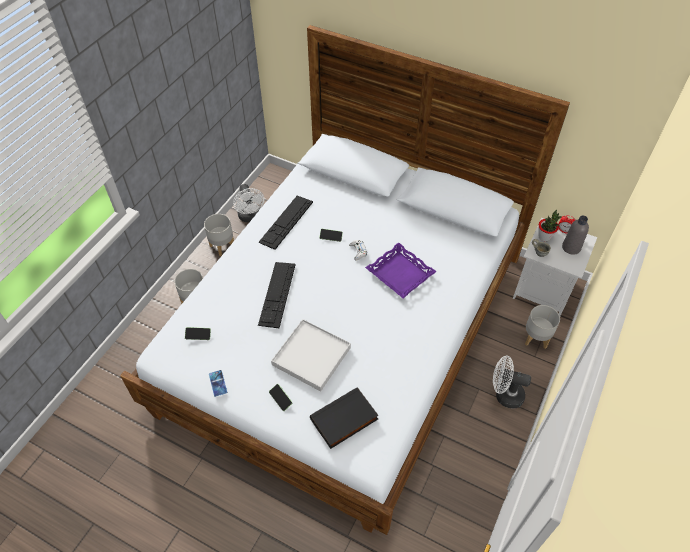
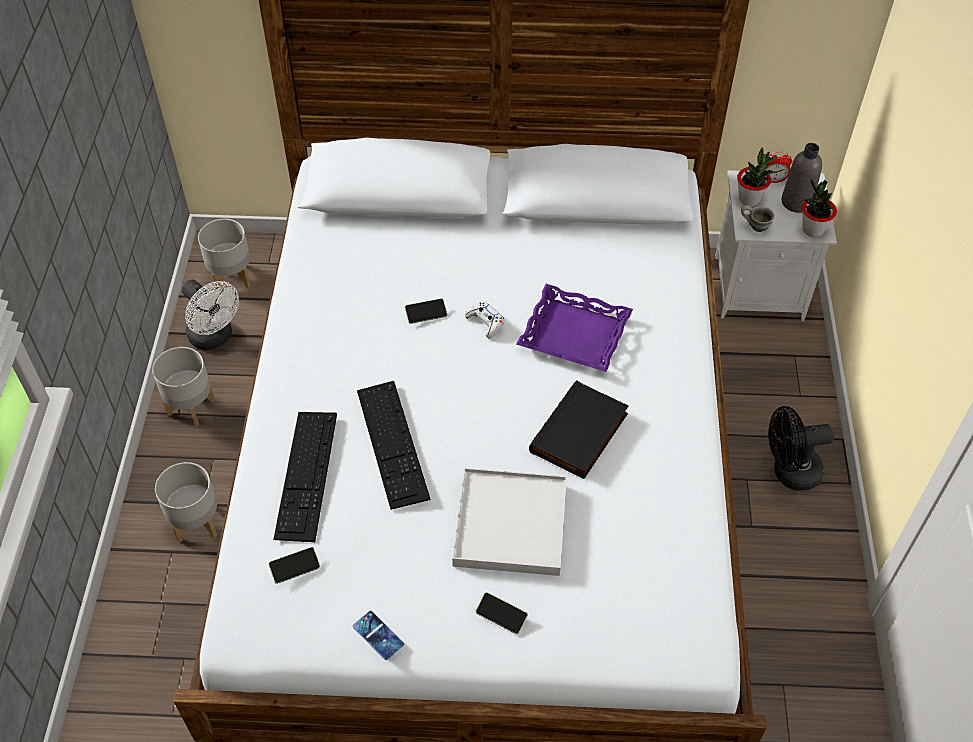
camera: 25 degrees left, 0 degrees up
(286, 221) = (333, 315): keyboard -> keyboard (306, 474)
(344, 420) = (625, 606): black book -> black book (580, 434)
(504, 394) = (789, 472): white fan -> black fan
(536, 338) = (787, 366): grey planter -> grey planter (231, 277)
(571, 265) = (812, 229): none -> potted plant

